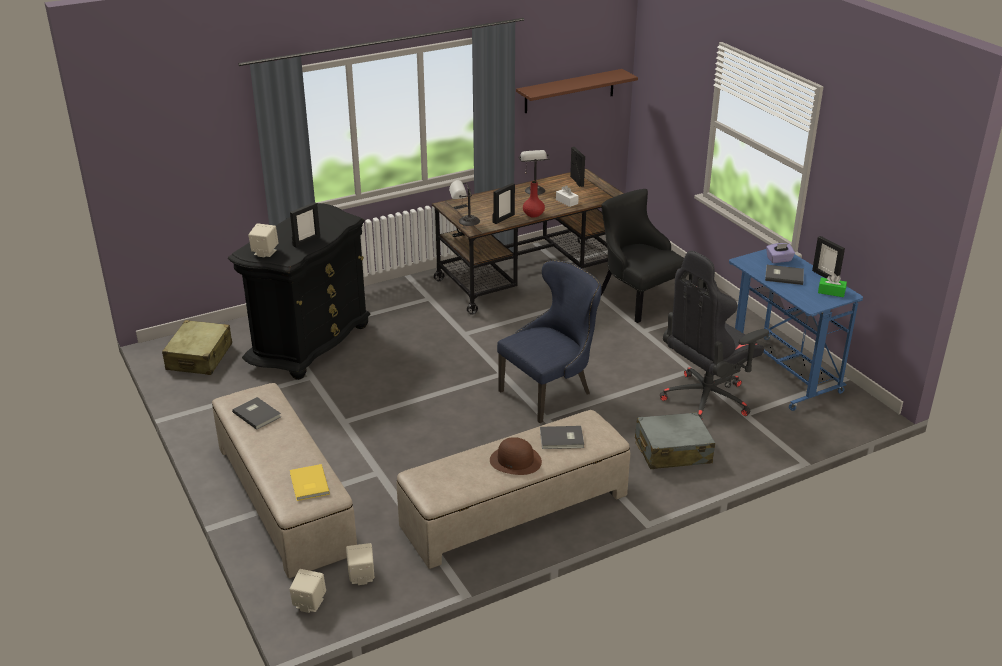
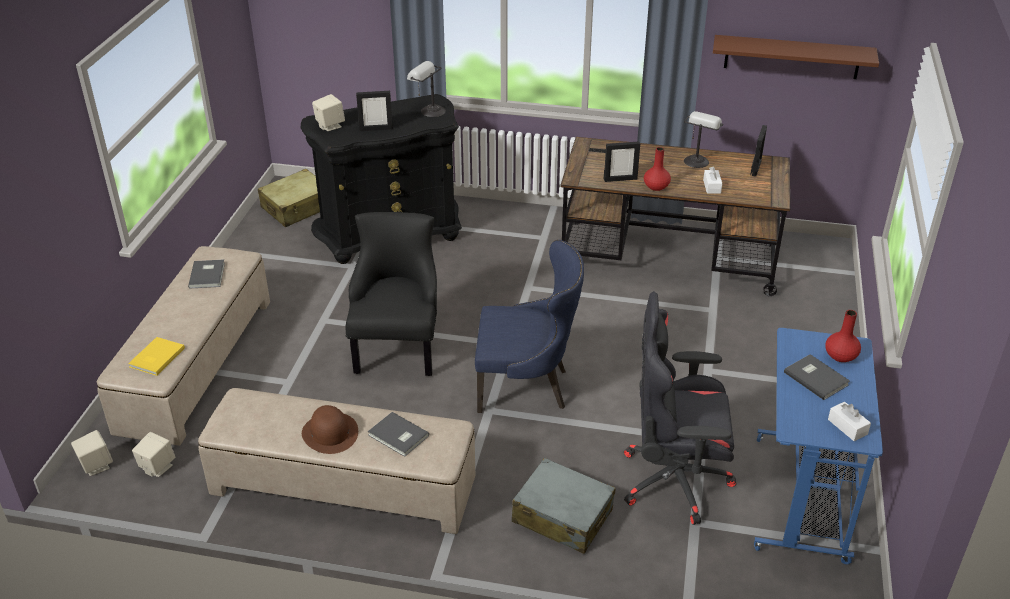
camera: 40 degrees right, 5 degrees up
(464, 221) = (578, 167): table lamp -> table lamp (428, 110)
(638, 301) = (745, 335): black chair -> black chair (398, 349)
(779, 260) = (841, 356): purple tissue box -> red vase
(825, 276) = (870, 404): picture frame -> none
(831, 292) = (847, 427): green tissue box -> white tissue box

